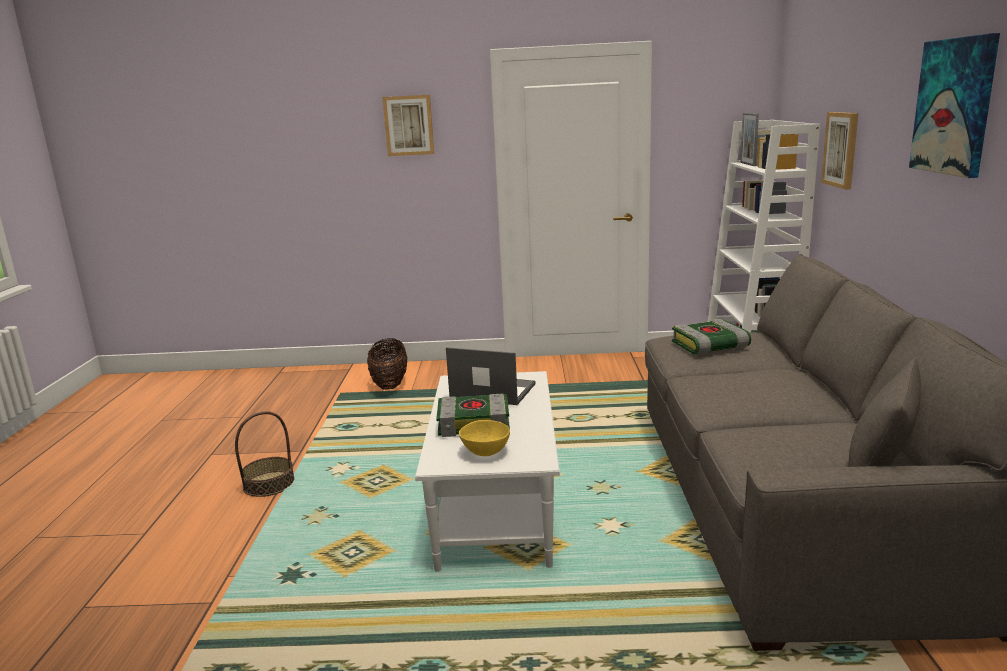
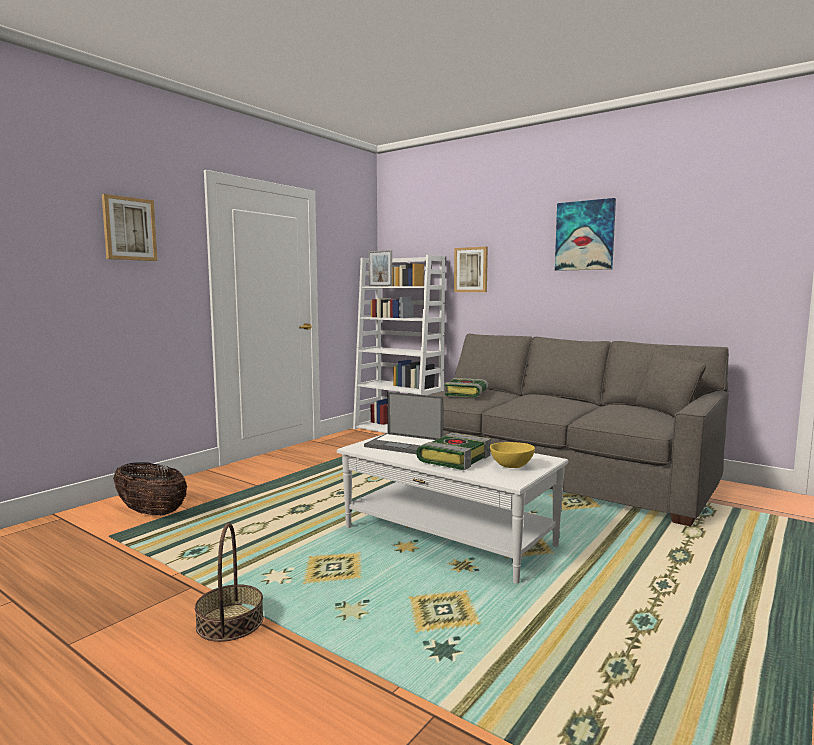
camera: 55 degrees left, 10 degrees down
(491, 391) = (405, 444): laptop -> laptop turned 120 degrees counterclockwise

